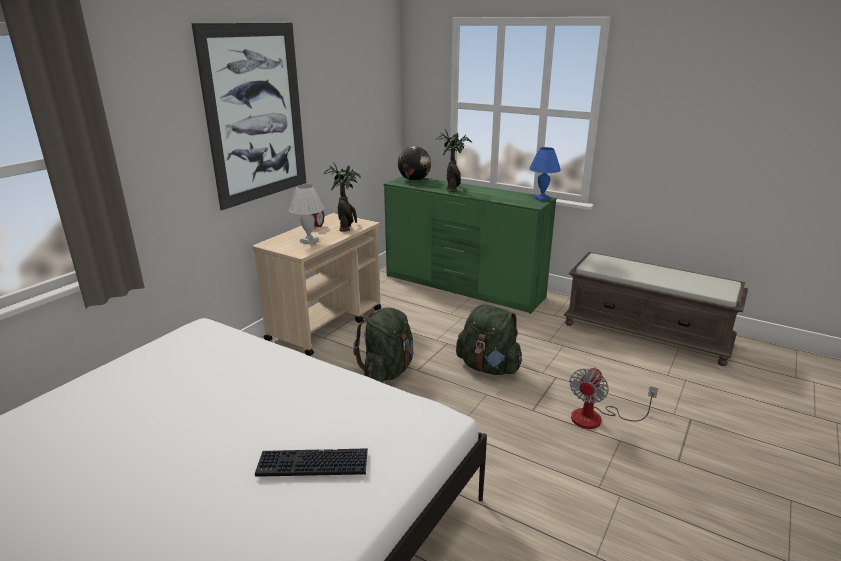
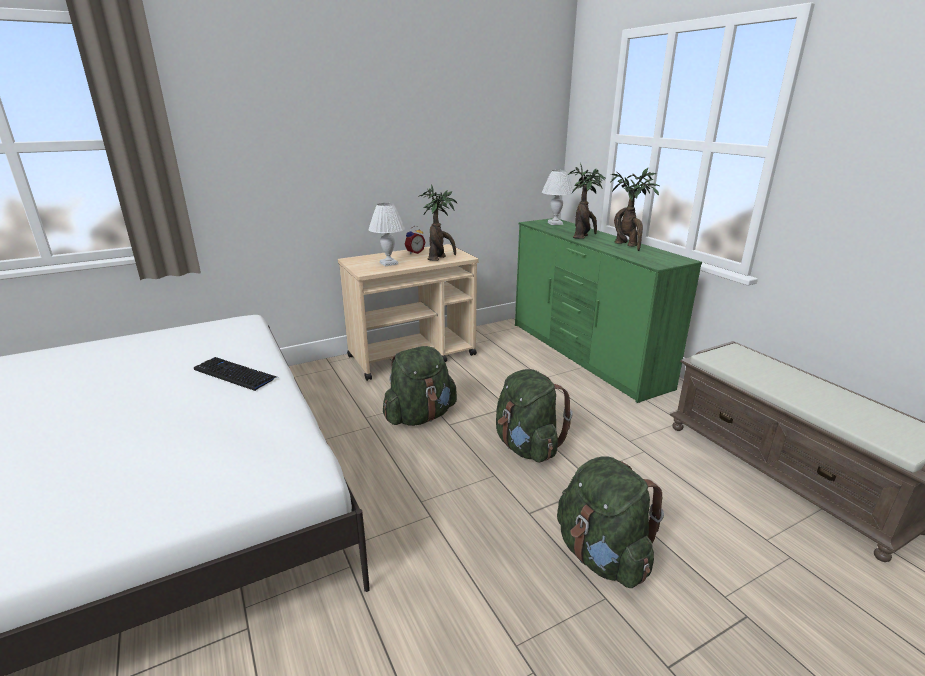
camera: 30 degrees right, 0 degrees up
(256, 114) = (356, 126): picture -> none
(313, 463) = (139, 467): keyboard -> keyboard (235, 374)
(414, 180) = (555, 223): globe -> white table lamp
(494, 192) = (627, 245): none -> potted plant
(542, 198) = (679, 260): blue table lamp -> none
(597, 418) = (602, 556): fan -> green backpack

